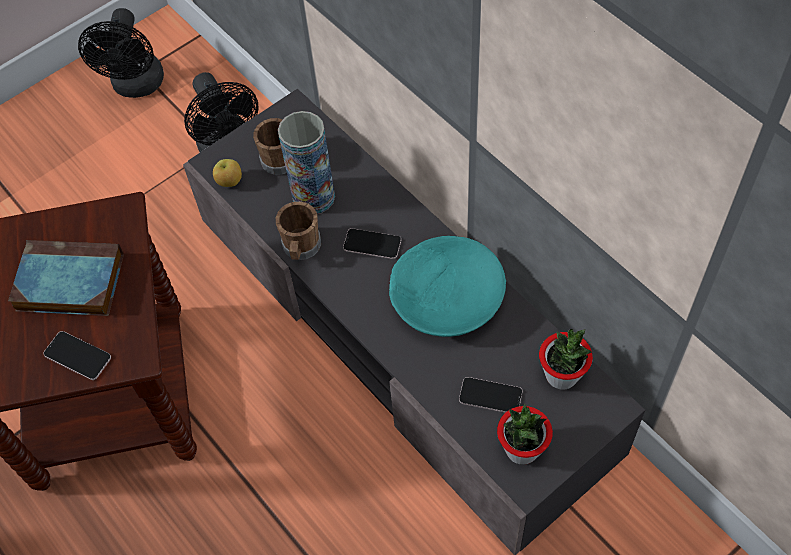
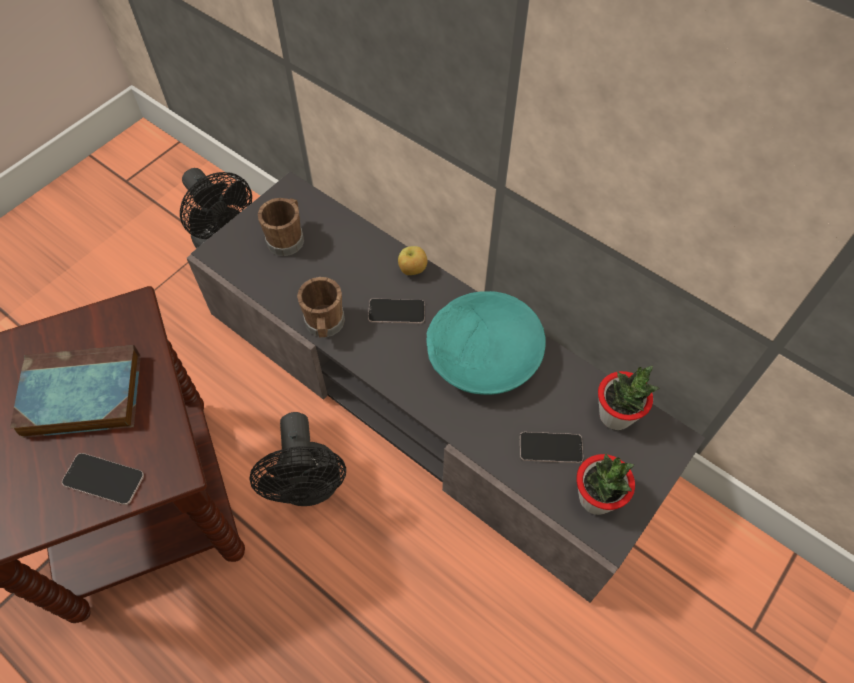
camera: 15 degrees left, 0 degrees up
(137, 86) = (124, 195): black fan -> black fan (309, 487)
(229, 182) = (238, 269): apple -> apple (412, 270)
(313, 197) = (327, 273): vase -> none

